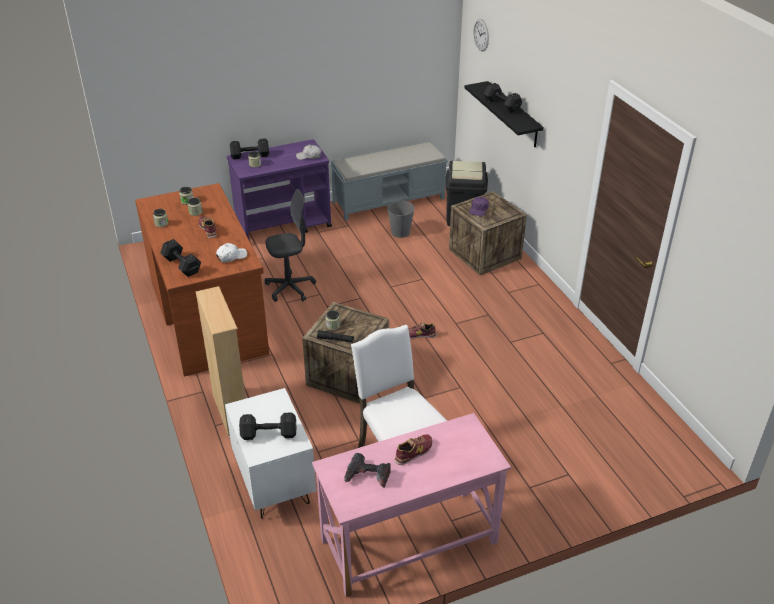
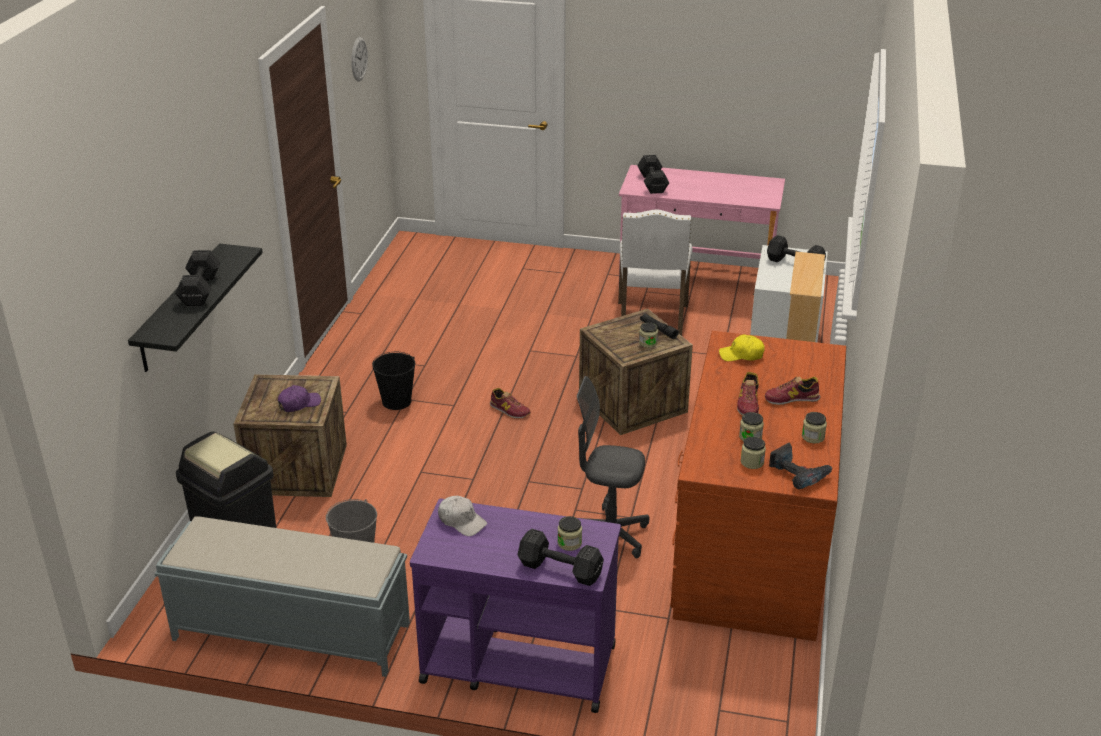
camera: 145 degrees left, 5 degrees down
(182, 266) = (813, 365): black dumbbell -> black dumbbell (652, 183)
(231, 256) = (741, 355): white cap -> yellow cap
(367, 476) = (743, 190): power drill -> power drill (798, 473)
(414, 452) = (693, 189): shoe -> shoe (791, 398)
(481, 35) = (91, 292): wall clock -> wall clock (359, 59)
(491, 310) = (397, 401): none -> black bucket

